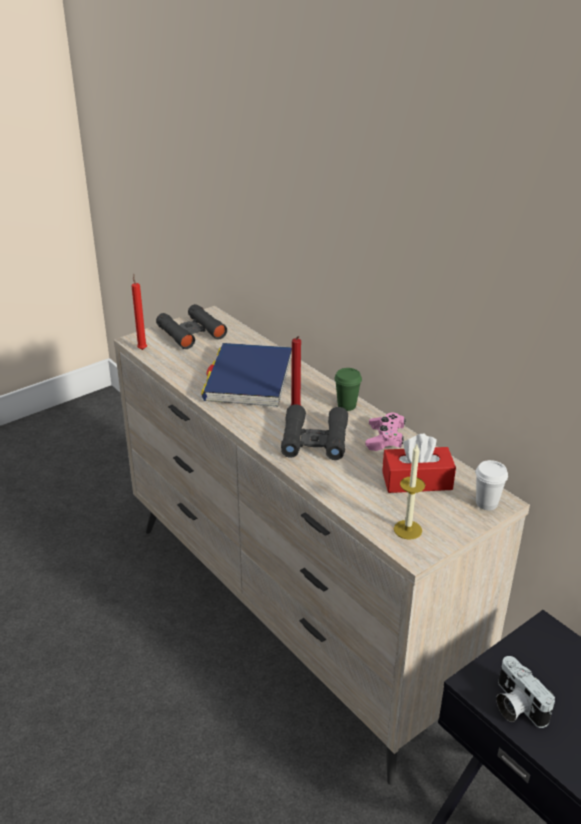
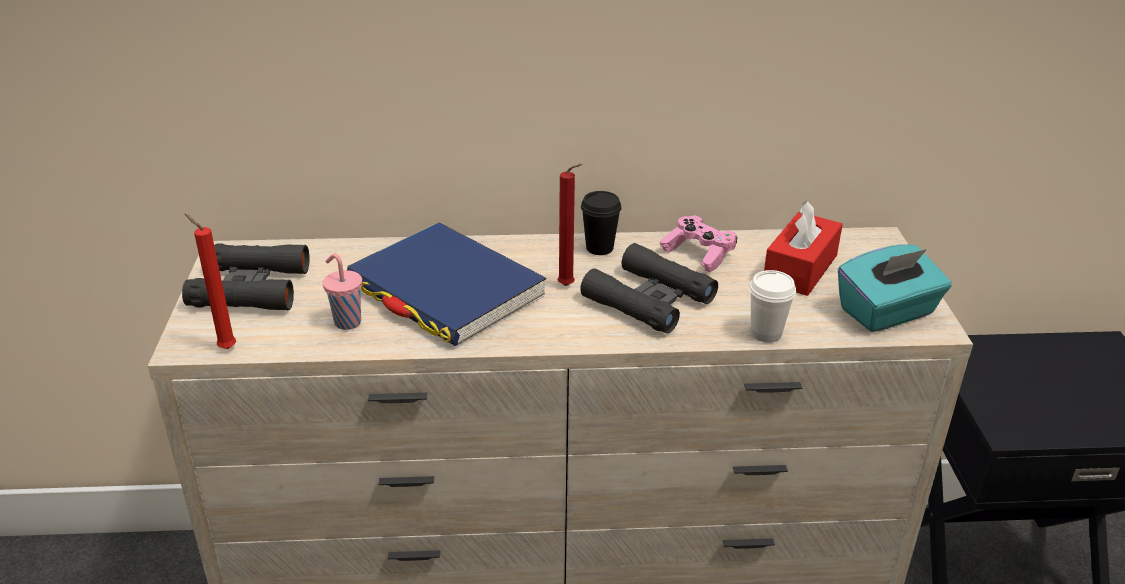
camera: 55 degrees left, 0 degrees up
(193, 366) = (346, 322): none -> pink cup
(346, 406) = (599, 248): green cup -> black cup
(407, 529) = (887, 313): candle -> turquoise tissue box
(486, 503) = (876, 247): white cup -> white cup (766, 333)
(515, 705) = (1052, 421): camera -> none

